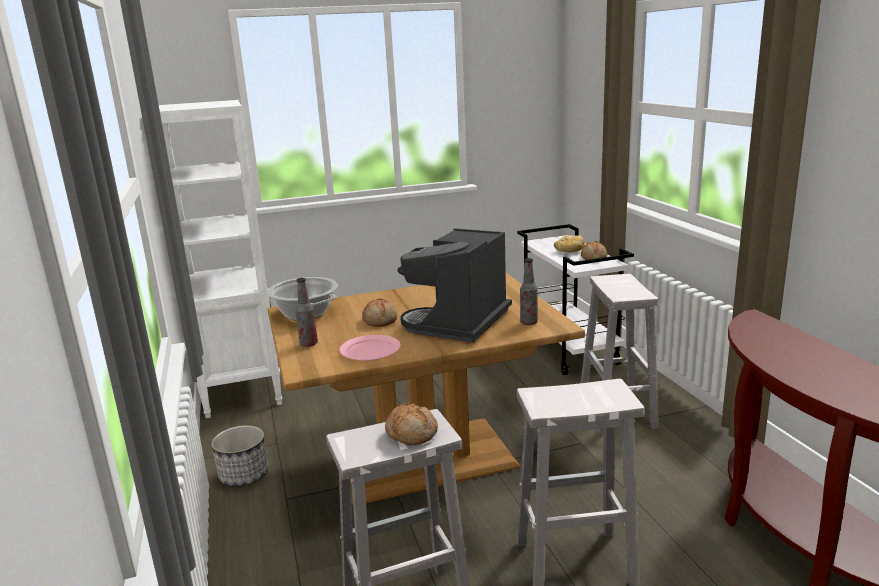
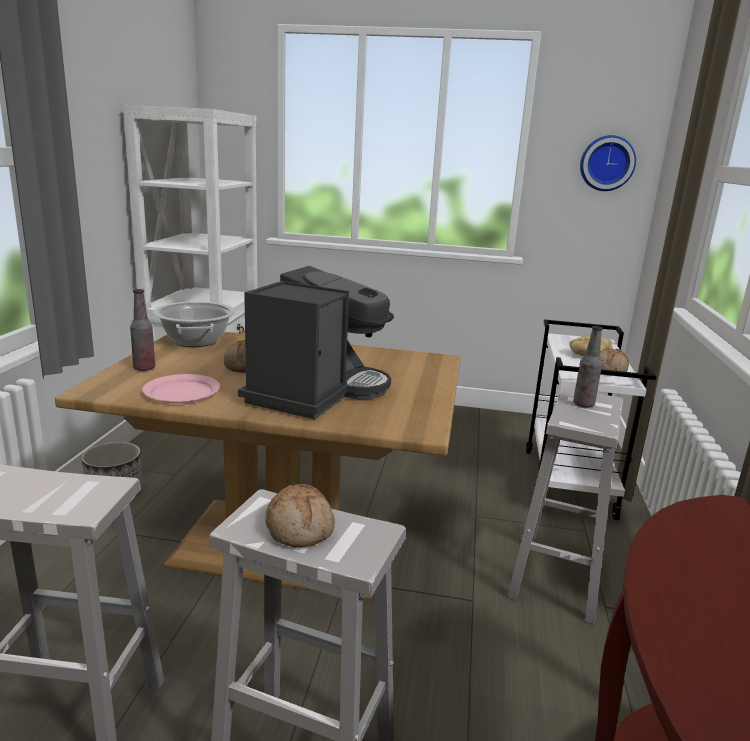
camera: 25 degrees right, 0 degrees up
(412, 433) = (63, 496): bread -> bread (300, 528)
(459, 323) = (316, 392): coffee machine -> coffee machine turned 150 degrees clockwise
(524, 99) = (607, 163): none -> wall clock
(528, 323) = (392, 415): bottle -> bottle (583, 404)

